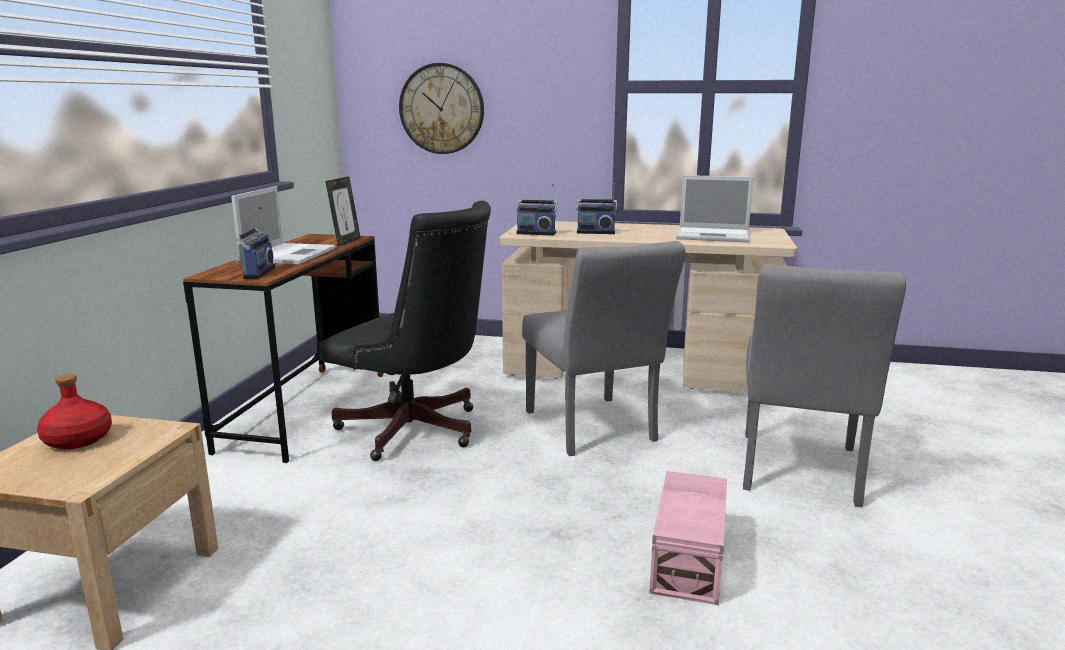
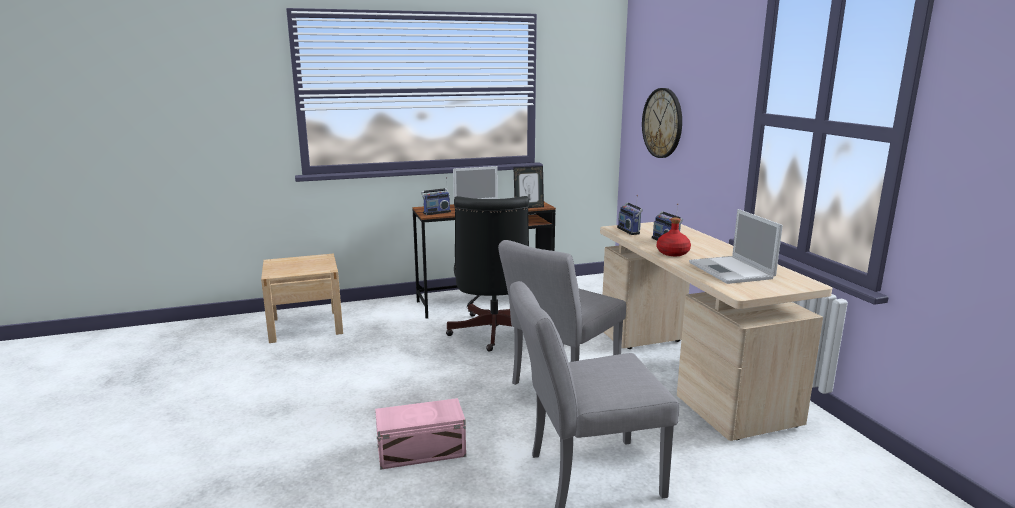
camera: 60 degrees right, 0 degrees up
(79, 440) = (308, 262): red bottle -> red bottle (673, 253)

